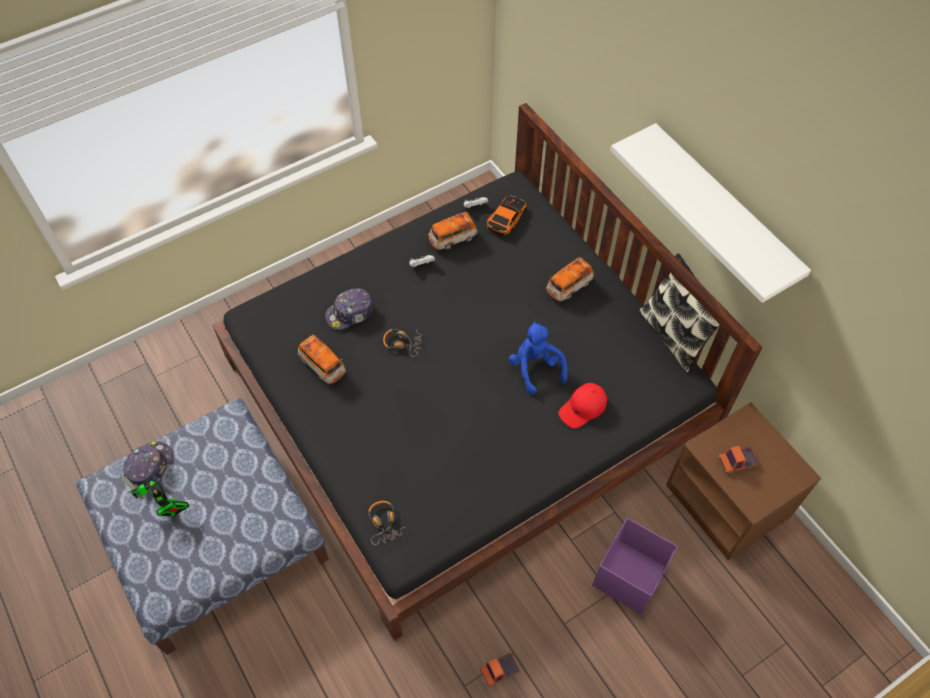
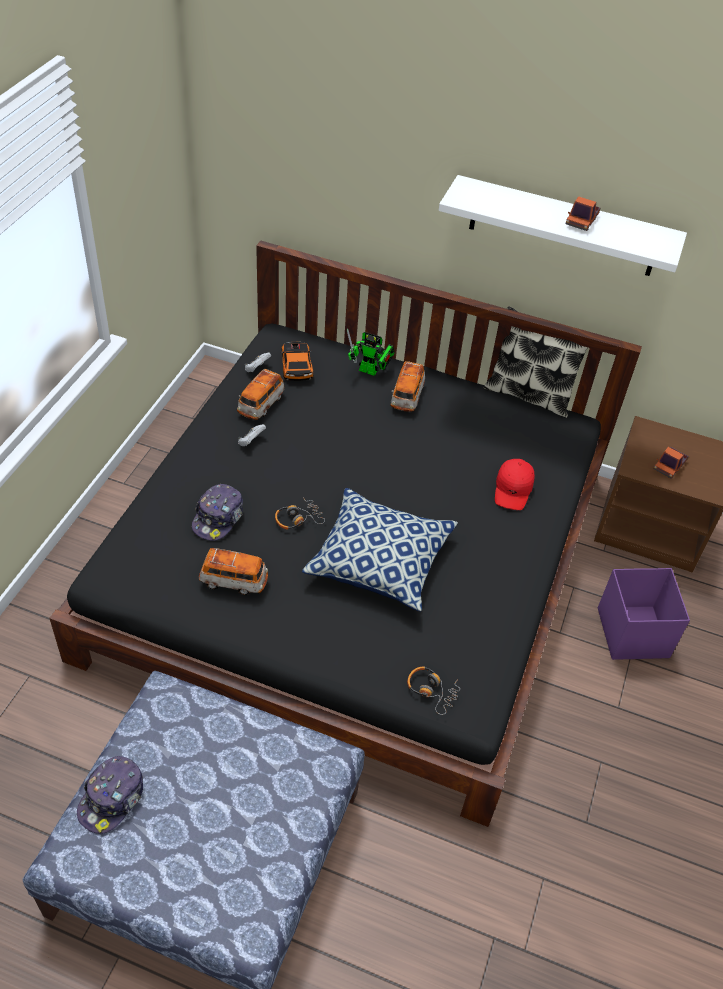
camera: 40 degrees left, 10 degrees down
(149, 466) = (112, 798): cap -> cap turned 135 degrees counterclockwise
(167, 509) = (175, 829): toy robot -> toy robot (371, 371)
(433, 407) = (380, 561): none -> pillow
(499, 671) = (603, 786): toy truck -> toy truck (581, 221)
(536, 368) = (441, 477): blue plush toy -> none

